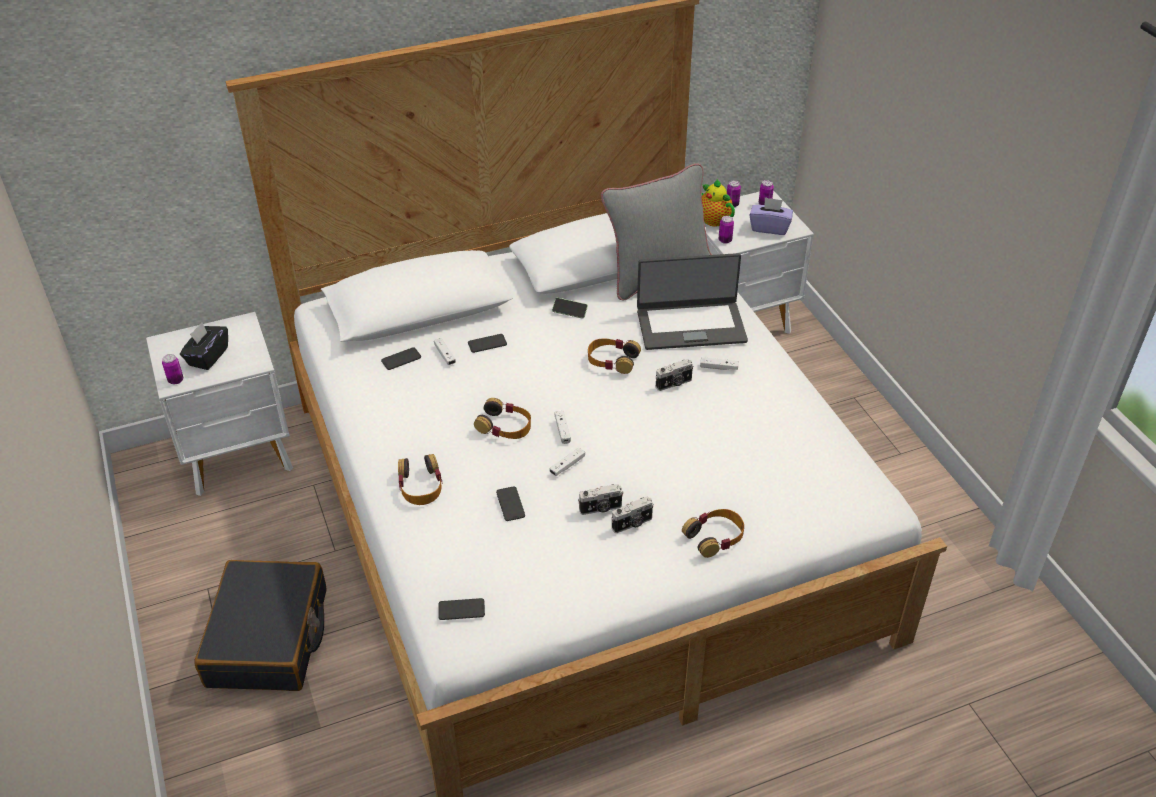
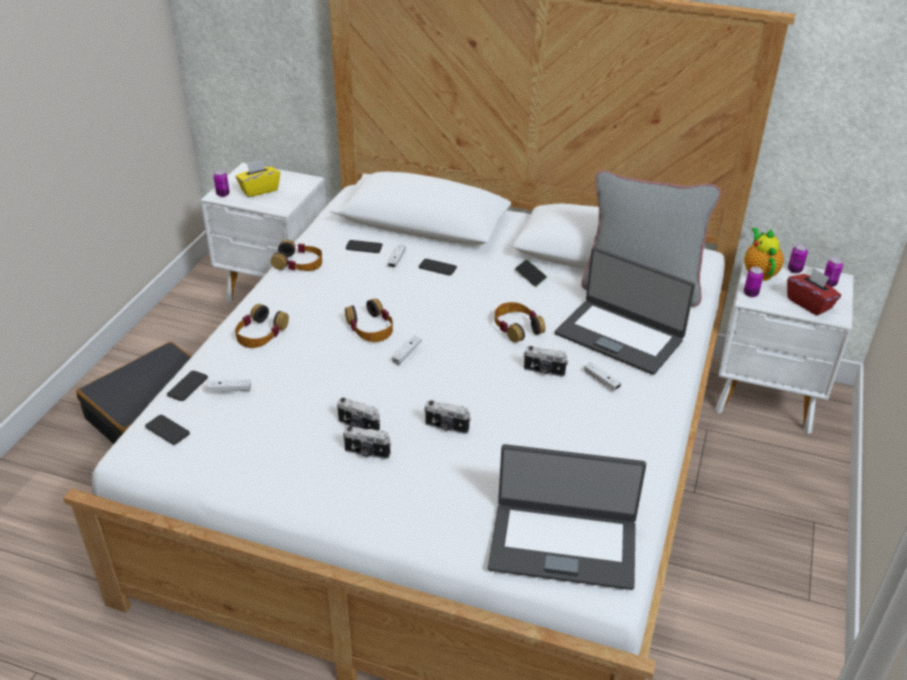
camera: 40 degrees right, 5 degrees down
(207, 357) = (259, 190): black tissue box -> yellow tissue box
(510, 504) = (296, 380): phone -> phone (187, 386)
(567, 465) = (375, 380): white game controller -> white game controller (229, 389)
(661, 469) = (446, 427): none -> camera
(715, 536) = (418, 505): headphones -> headphones (298, 263)
(769, 228) = (809, 303): purple tissue box -> red tissue box
(831, 498) = (563, 544): none -> laptop

